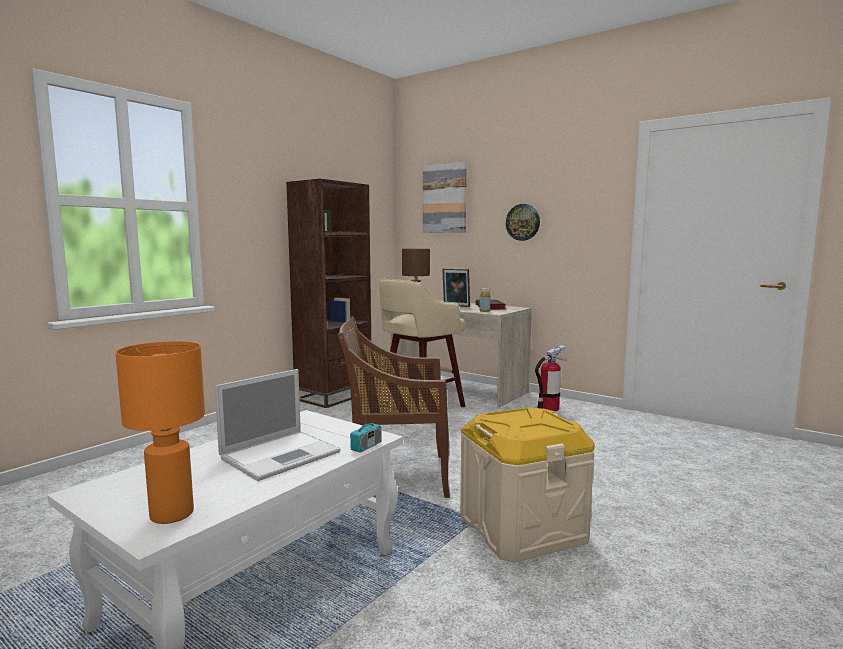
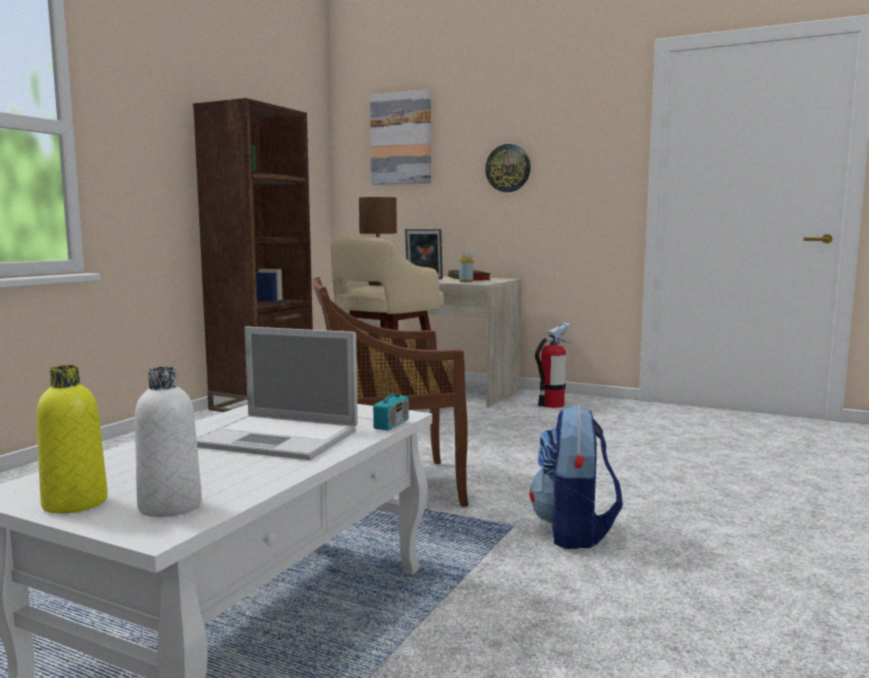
camera: 10 degrees left, 0 degrees up
(116, 505) = (75, 503): none -> yellow bottle
(173, 514) = (170, 506): orange table lamp -> white bottle
(282, 454) = (281, 438): laptop -> laptop turned 75 degrees clockwise
(523, 528) = (574, 532): beige storage box -> backpack

